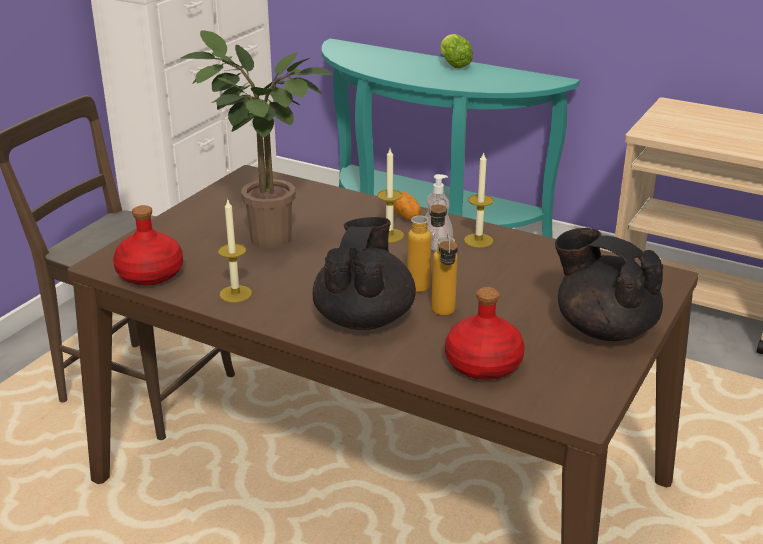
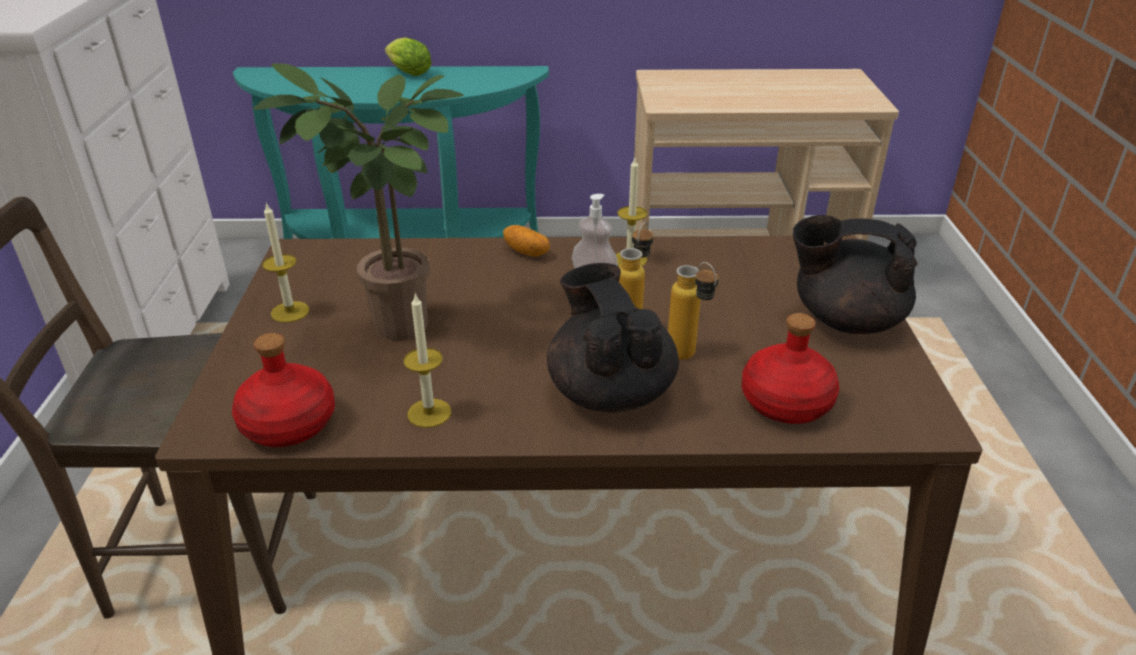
camera: 30 degrees left, 5 degrees up
(389, 235) = (533, 280): candle -> candle (290, 312)

